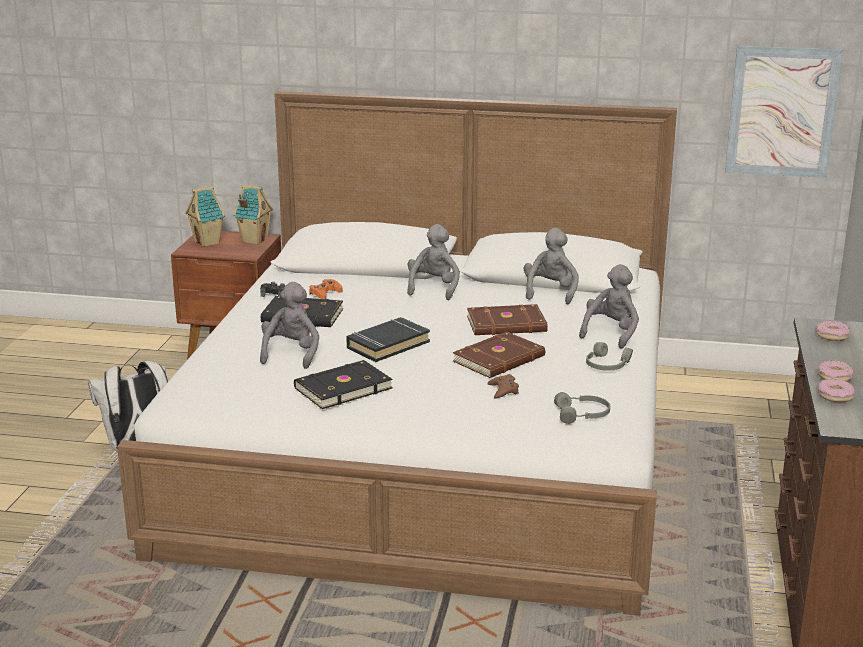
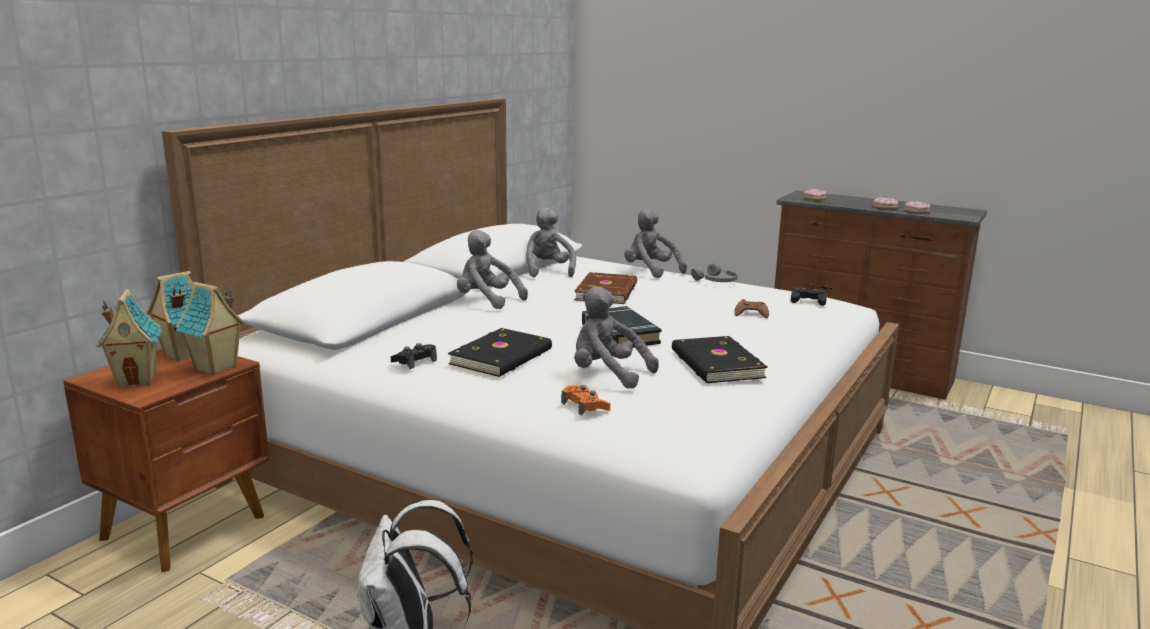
camera: 70 degrees left, 5 degrees down
(238, 253) = (216, 368): none -> toy house
(325, 294) = (445, 340): orange game controller -> orange game controller (585, 406)
(500, 359) = (684, 304): brown book -> none
(550, 292) = (546, 271): grey plush toy -> grey plush toy turned 45 degrees clockwise
(583, 415) = (808, 301): grey headphones -> black game controller
(782, 112) = (542, 94): picture -> none

